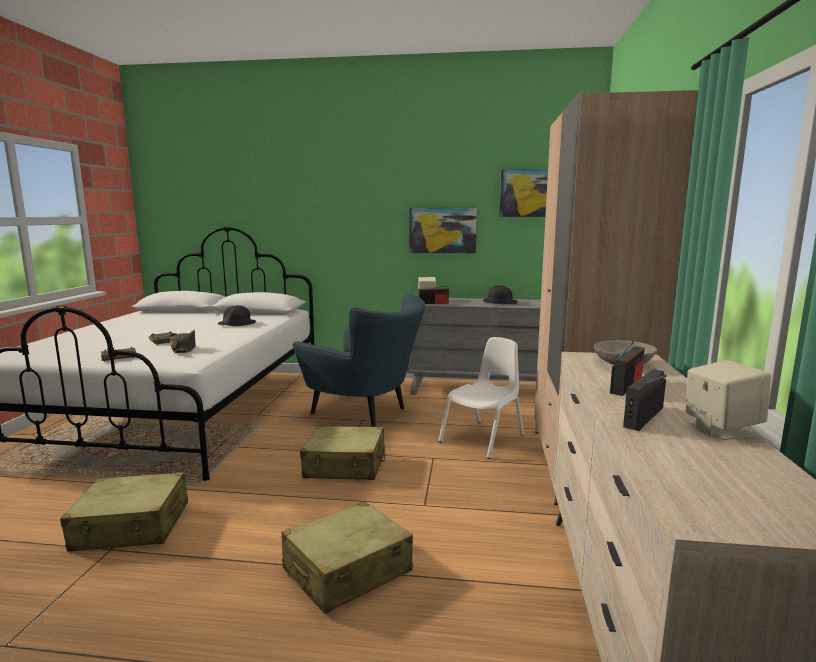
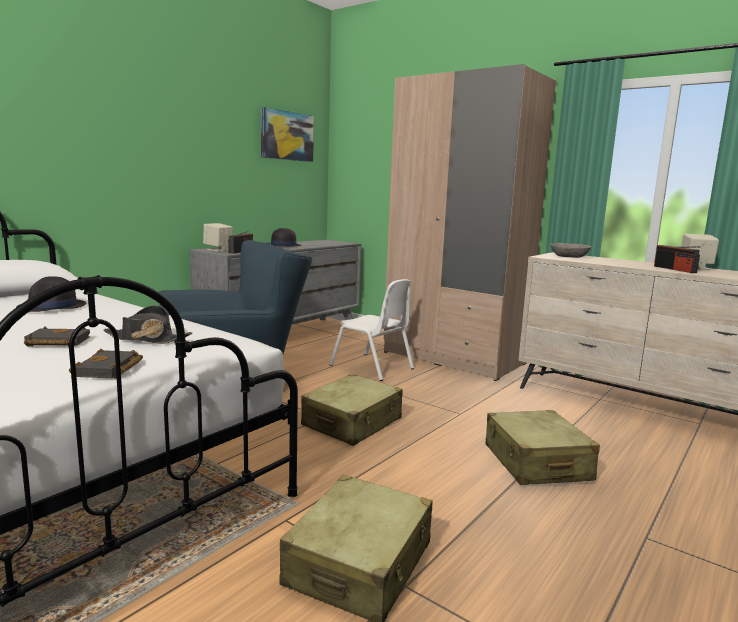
camera: 60 degrees left, 0 degrees up
(442, 230) = (212, 169): picture -> none
(483, 439) = (372, 367): white chair -> white chair turned 150 degrees clockwise
(626, 385) = (616, 262): radio -> none

